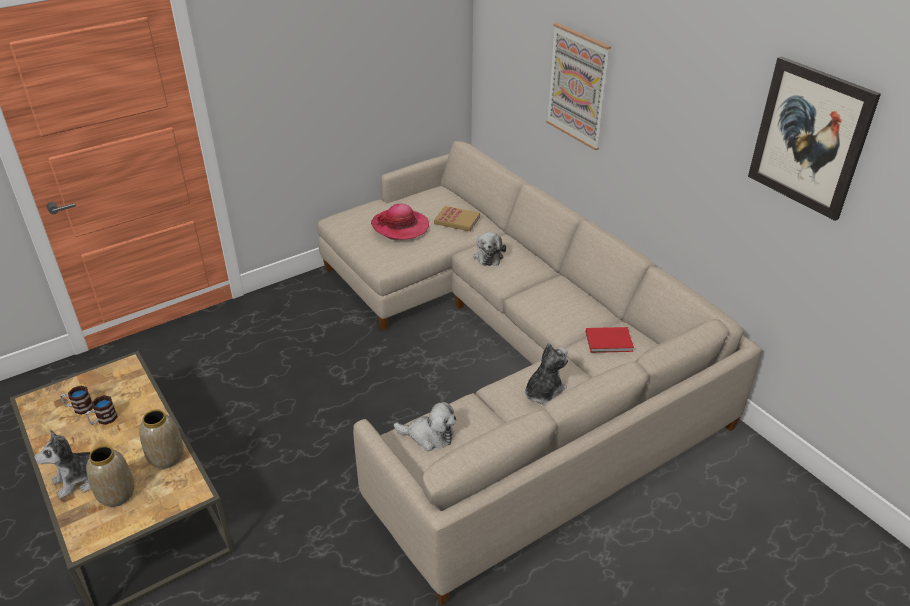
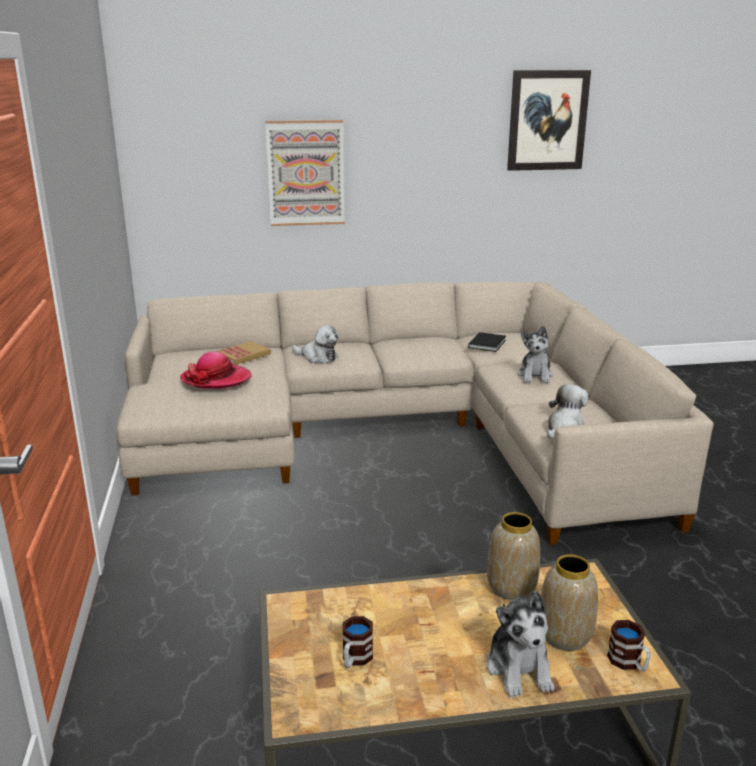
camera: 65 degrees left, 15 degrees down
(103, 420) = (401, 636): mug -> mug (628, 663)
(544, 393) = (535, 376): plush toy -> plush toy turned 150 degrees counterclockwise
(610, 342) = (488, 343): red book -> black book

